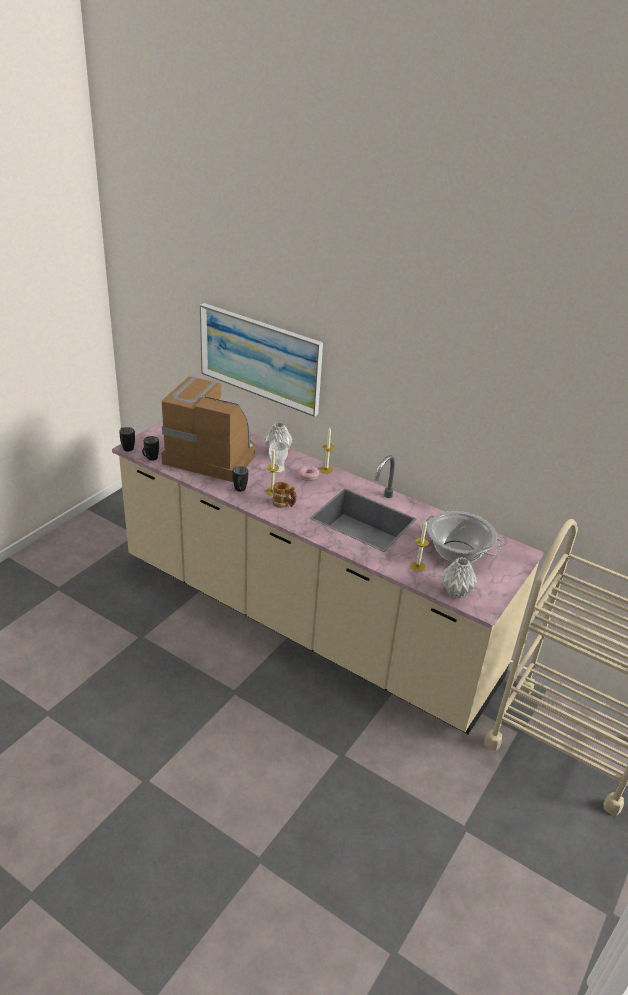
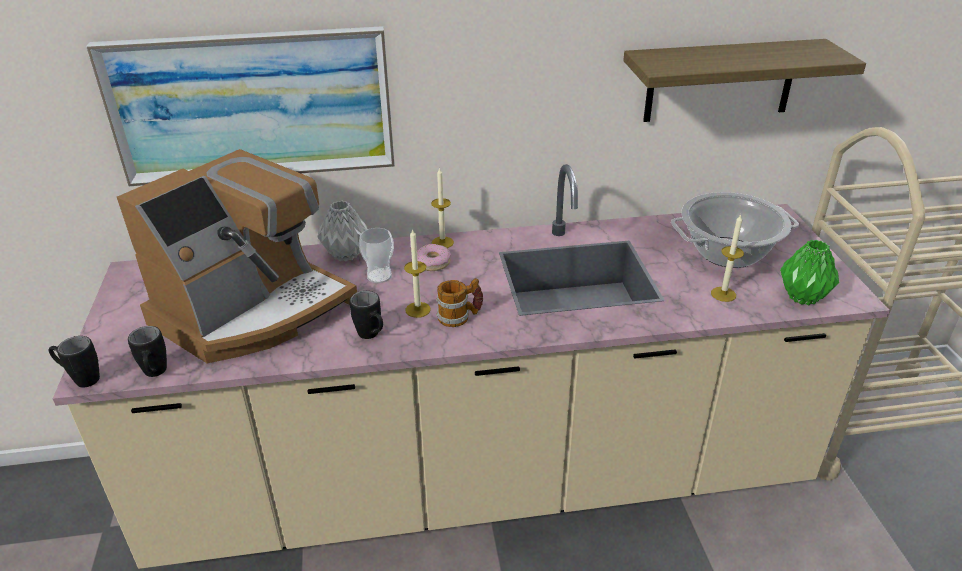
camera: 40 degrees left, 0 degrees up
(211, 455) = (253, 310): coffee machine -> coffee machine turned 150 degrees clockwise
(455, 592) = (802, 297): grey vase -> green vase
(504, 448) = (720, 81): none -> shelf

